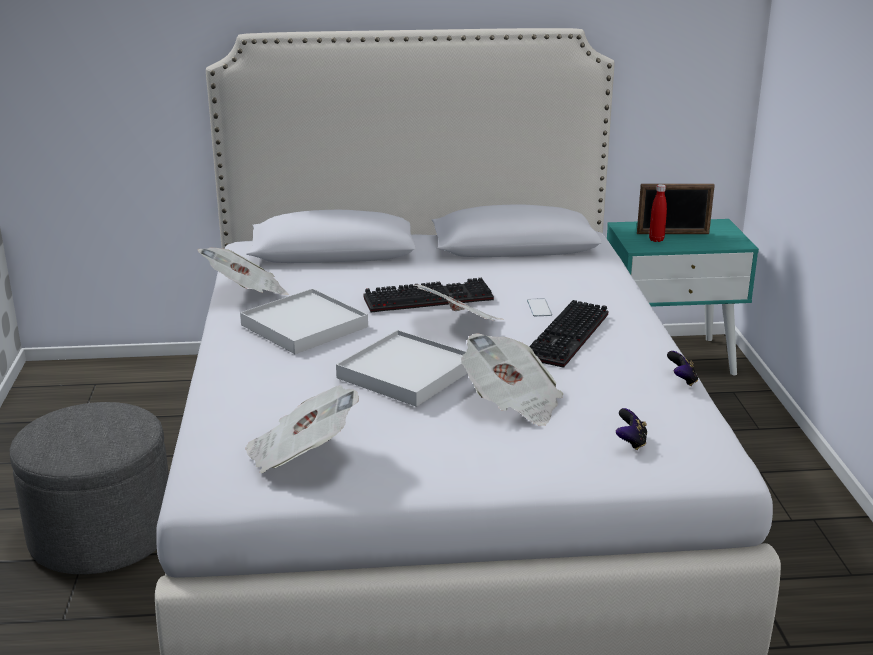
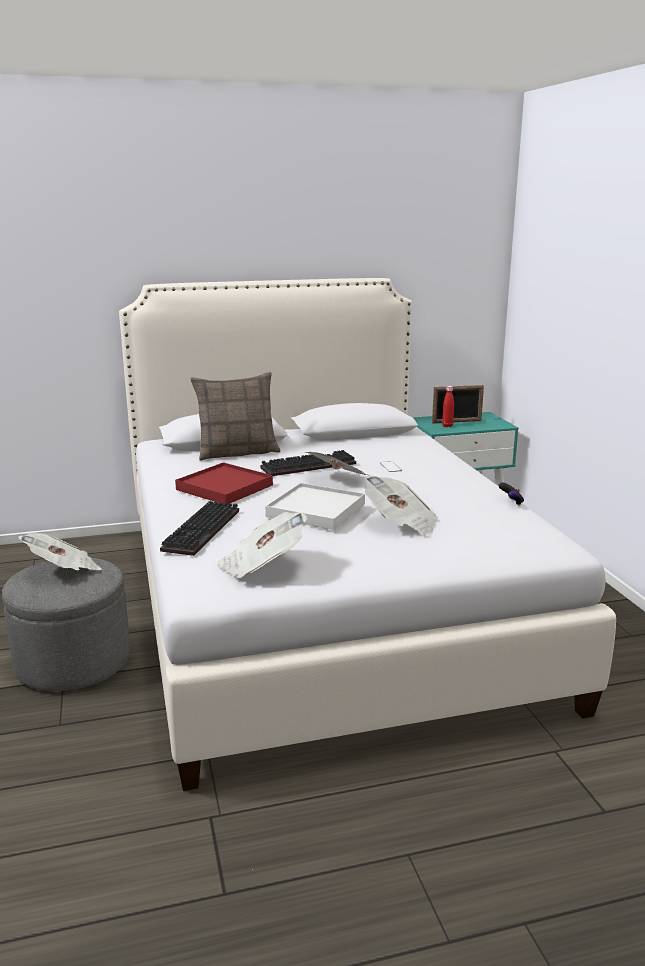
camera: 10 degrees left, 5 degrees down
(246, 292) = (170, 470): newspaper -> newspaper (64, 570)
(304, 326) = (224, 487): white tray -> red tray
(344, 270) = (237, 452): none -> pillow
(569, 338) = (421, 483): keyboard -> keyboard (203, 531)
(630, 442) = (496, 541): game controller -> none

